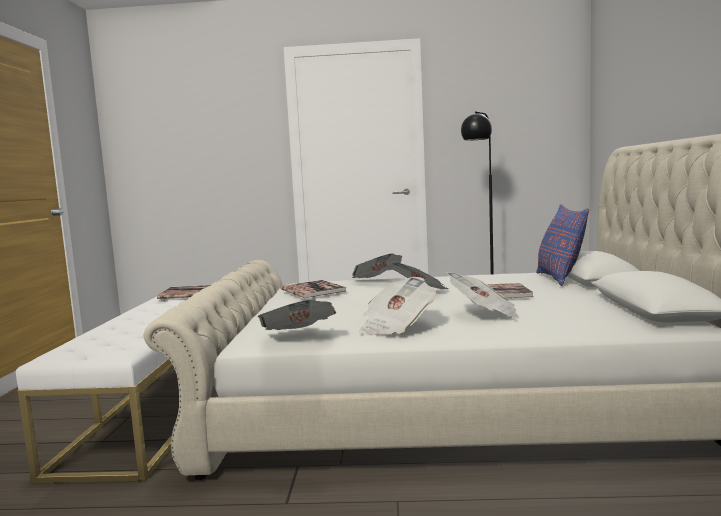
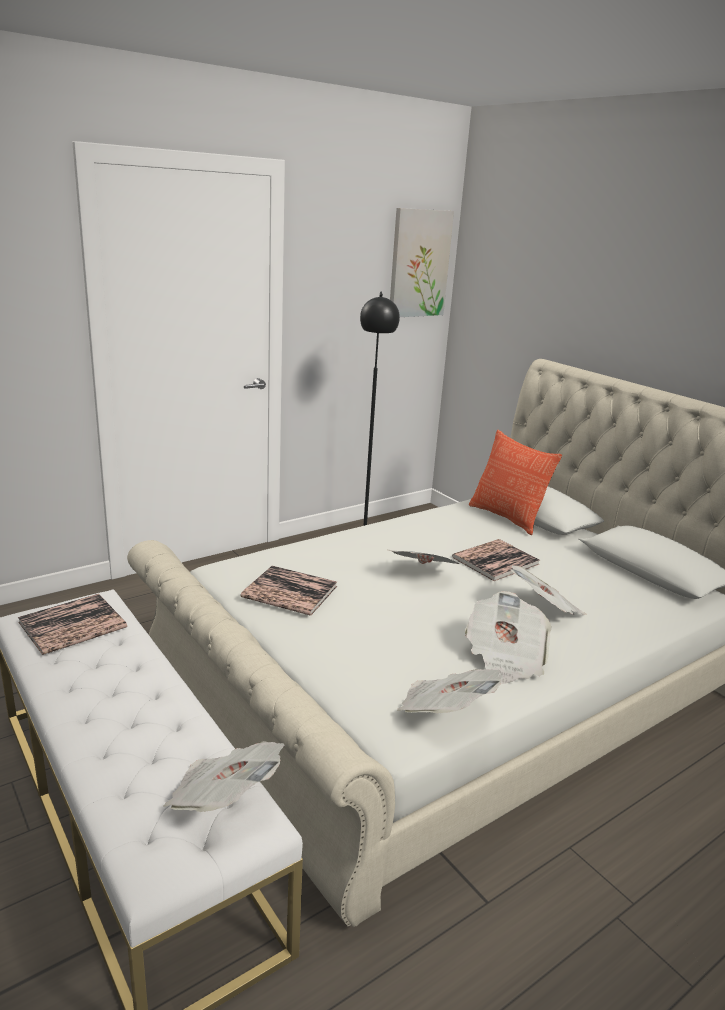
camera: 40 degrees left, 15 degrees up
(377, 281) = (326, 549): newspaper -> newspaper (224, 798)
(549, 100) = (419, 263): none -> picture
(559, 279) = (507, 518): blue pillow -> orange pillow

